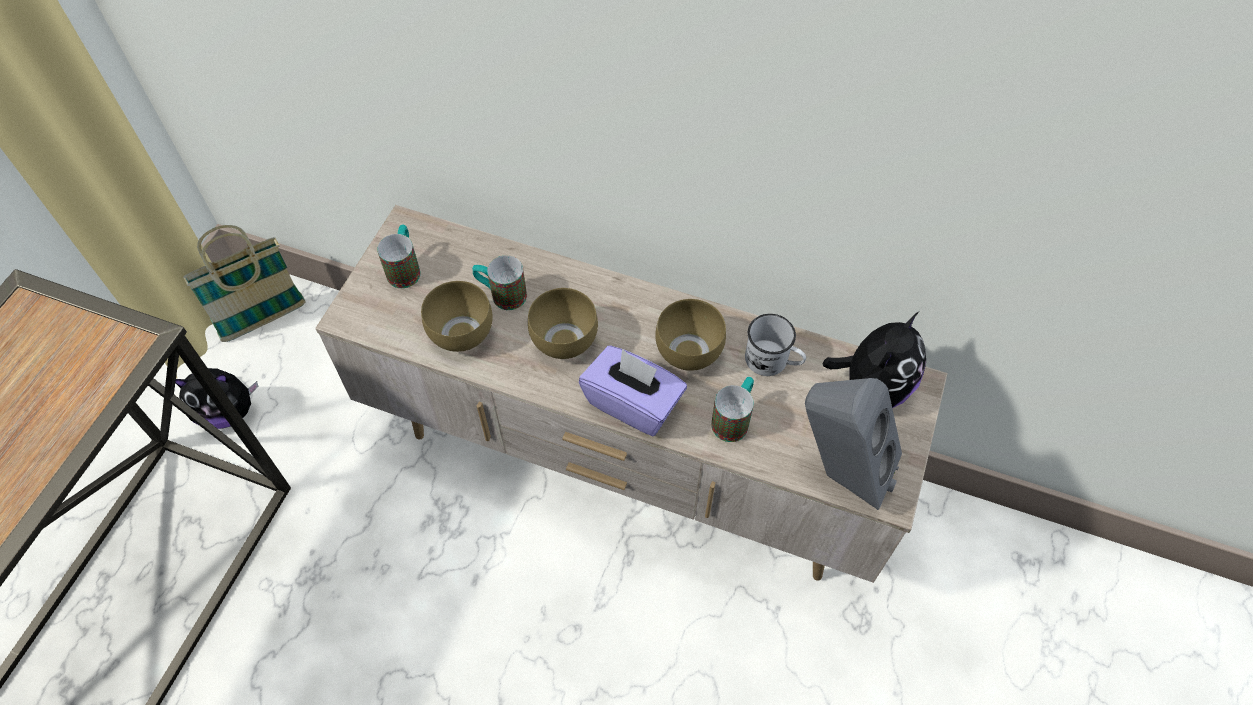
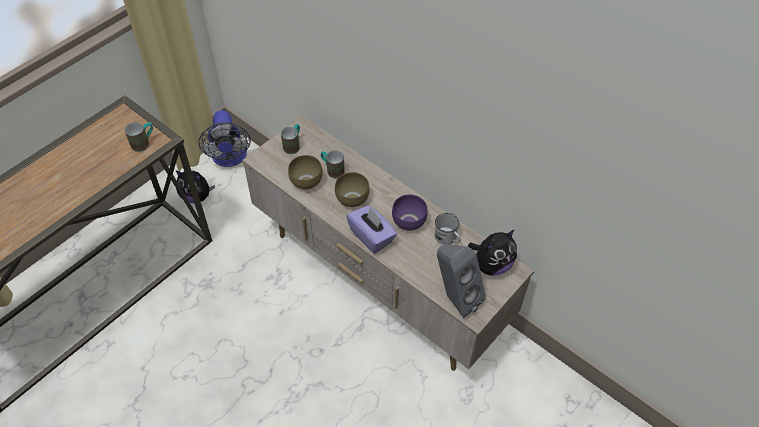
camera: 20 degrees right, 5 degrees down
(264, 320) = (230, 158): basket -> fan
(687, 354) = (407, 222): brown bowl -> purple bowl
(734, 418) = (416, 258): mug -> mug (144, 143)

